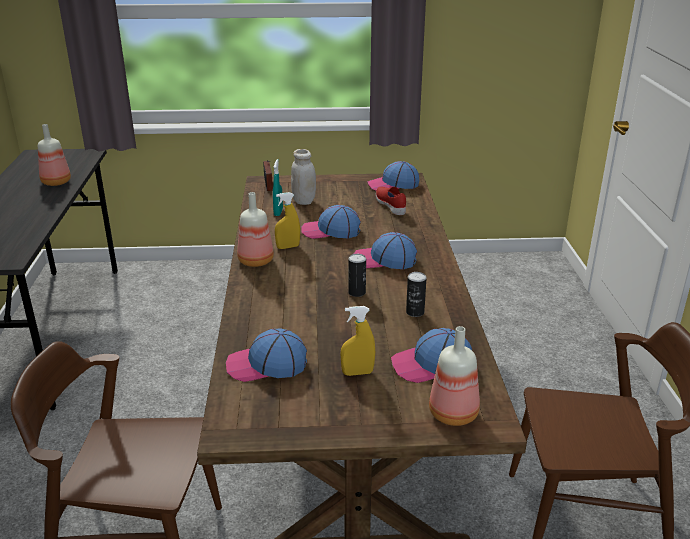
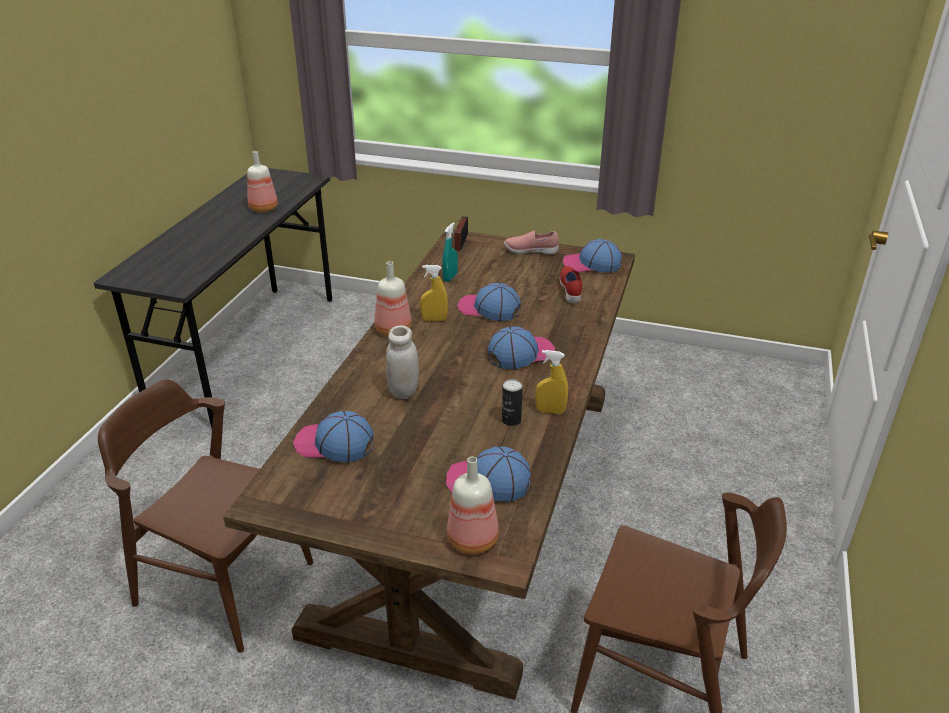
camera: 20 degrees right, 5 degrees up
(304, 201) = (484, 268): white jar -> white jar (403, 391)
(335, 183) = (530, 251): none -> pink shoe
(357, 292) = (468, 385): can -> none
(357, 373) = (411, 473): yellow spray bottle -> yellow spray bottle (550, 411)
(384, 260) = (521, 353): cap -> cap turned 120 degrees clockwise

